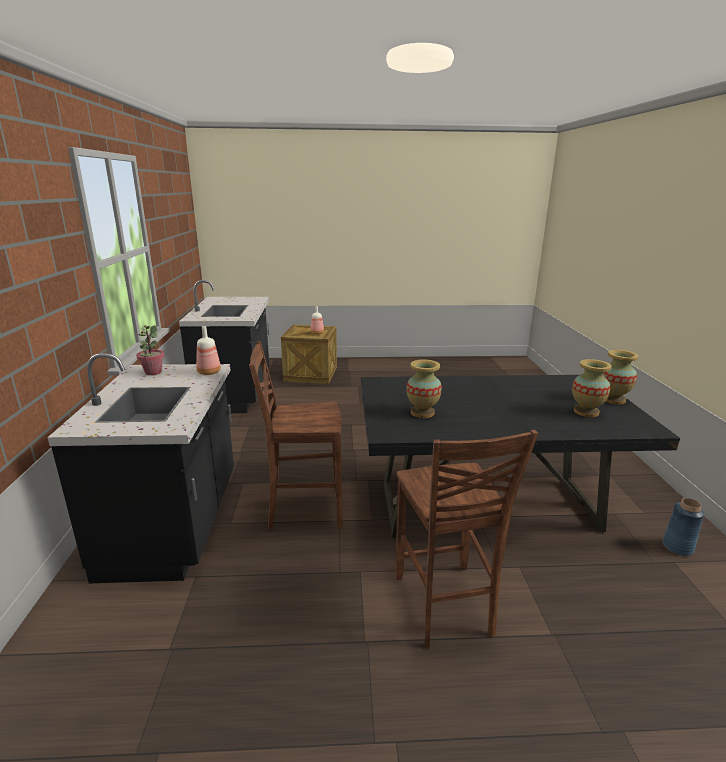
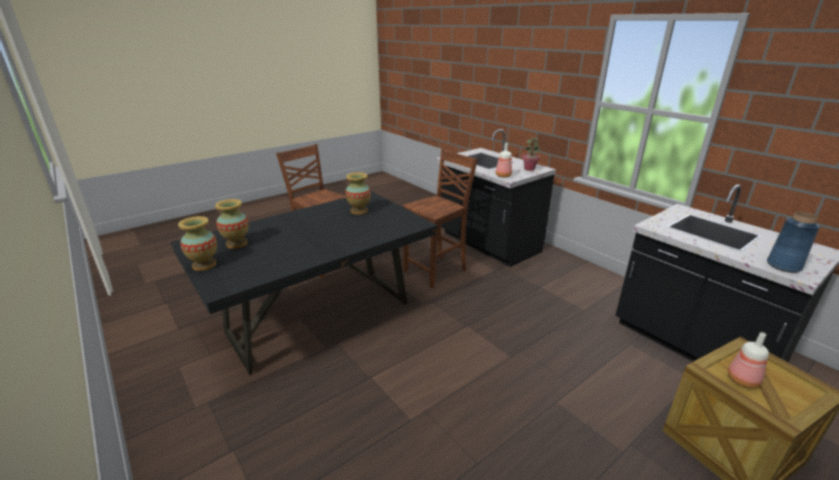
camera: 145 degrees right, 5 degrees up
(677, 547) = (168, 342): blue vase -> blue vase (783, 266)

